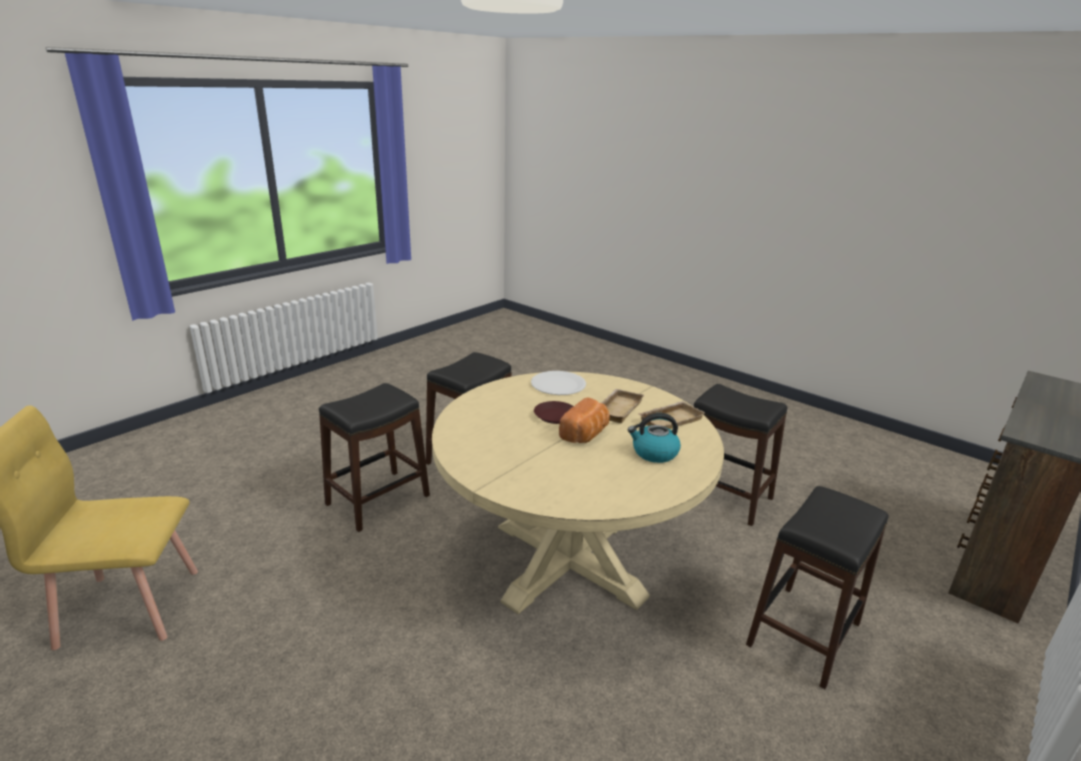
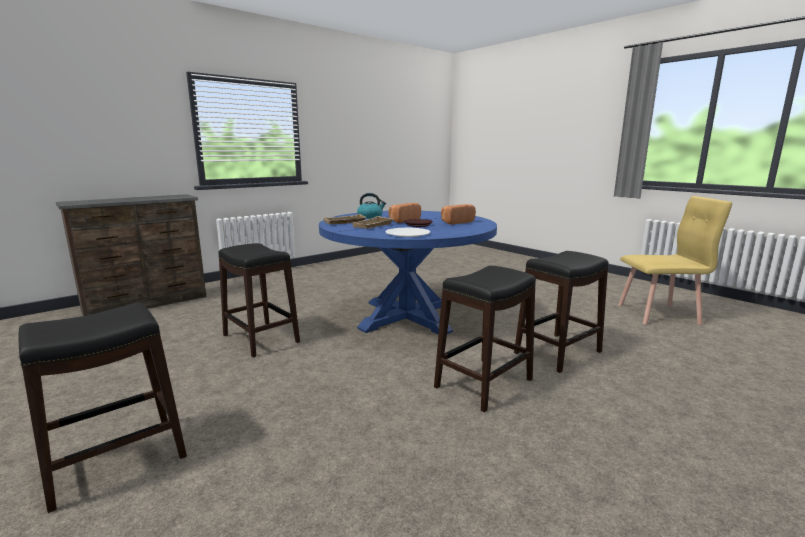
camera: 170 degrees left, 10 degrees down
(498, 432) = (456, 222): none -> bread
(568, 560) = (407, 316): beige dining table -> blue dining table
(805, 634) = (303, 292): black stool -> black stool (115, 460)

